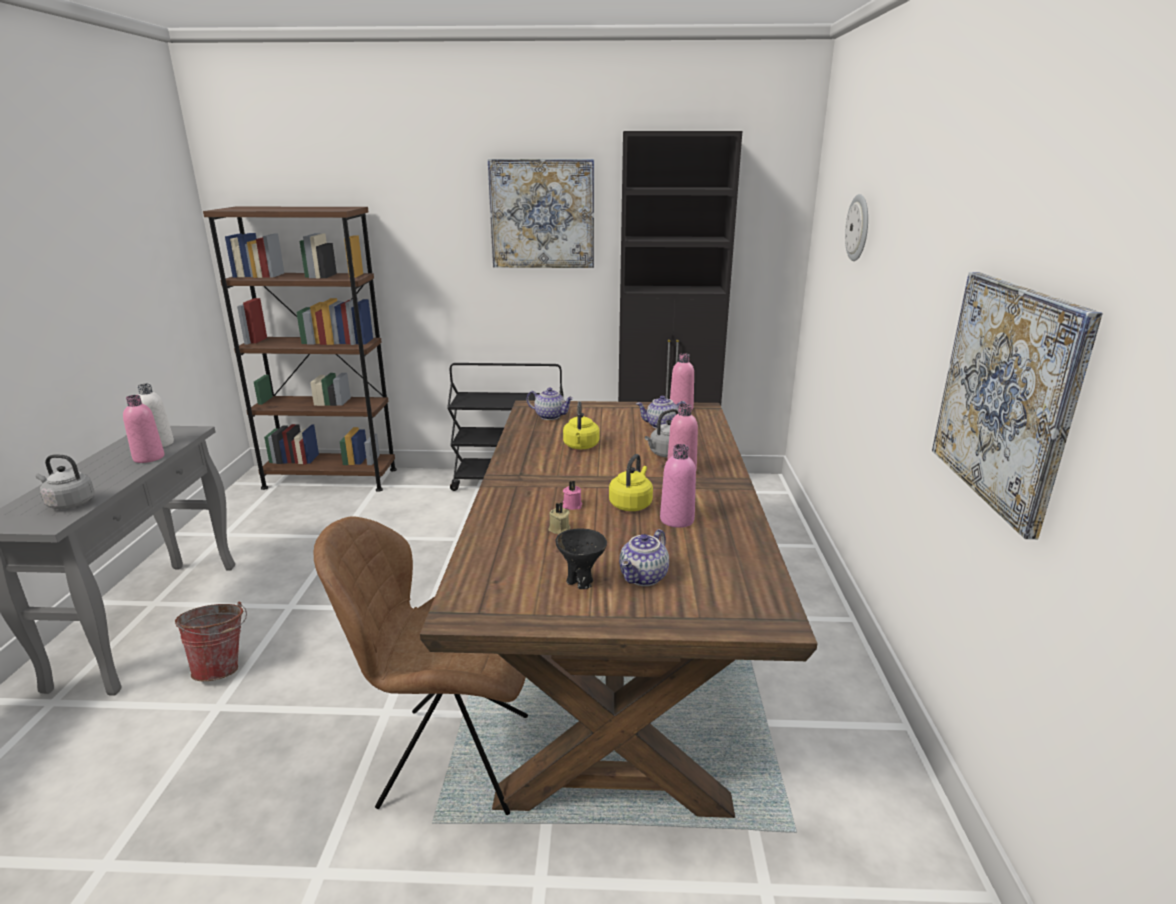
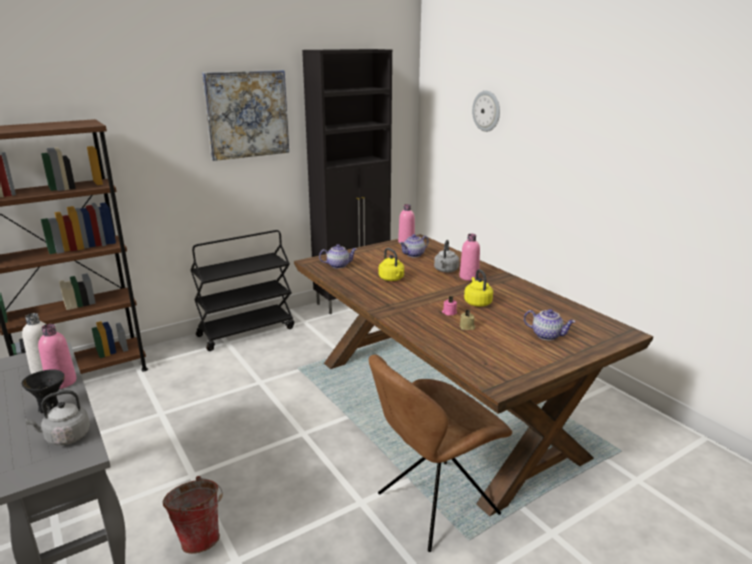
camera: 35 degrees left, 0 degrees up
(580, 582) = (524, 348): black bowl -> black bowl (50, 408)
(644, 578) = (547, 335): teapot -> teapot turned 60 degrees counterclockwise
(677, 520) = (512, 303): pink bottle -> none
(1007, 395) = (663, 194): picture -> none

